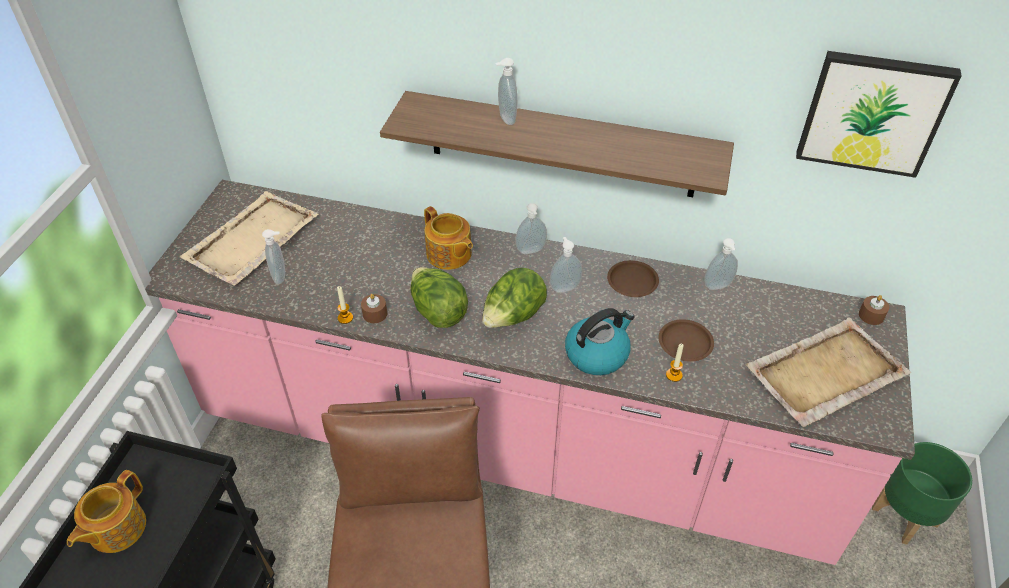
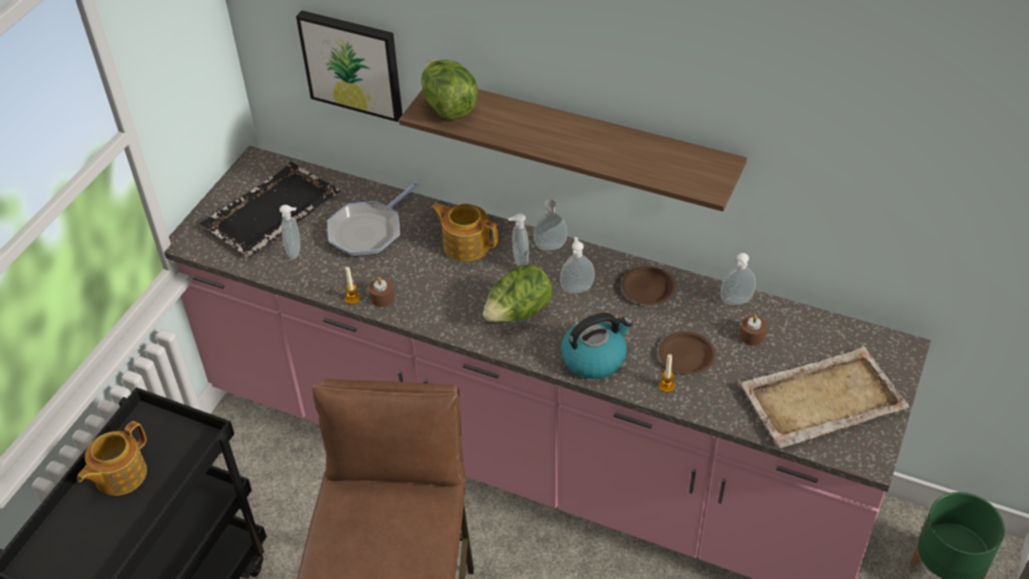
camera: 10 degrees right, 0 degrees up
(251, 241) = (271, 213): beige tray -> black tray
(351, 250) = (368, 231): none -> frying pan
(438, 312) = (444, 301): lettuce -> lettuce (448, 107)
(449, 255) = (466, 244): teapot -> teapot turned 150 degrees clockwise
(505, 119) = (524, 115): soap dispenser -> soap dispenser (519, 261)
(871, 315) = (890, 346): brown candle -> brown candle (752, 335)
(873, 112) = (875, 141): picture -> picture (353, 63)

